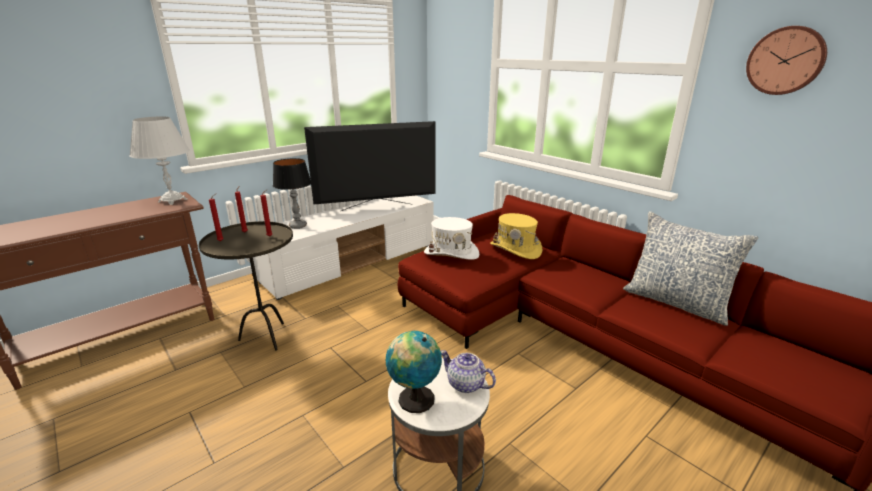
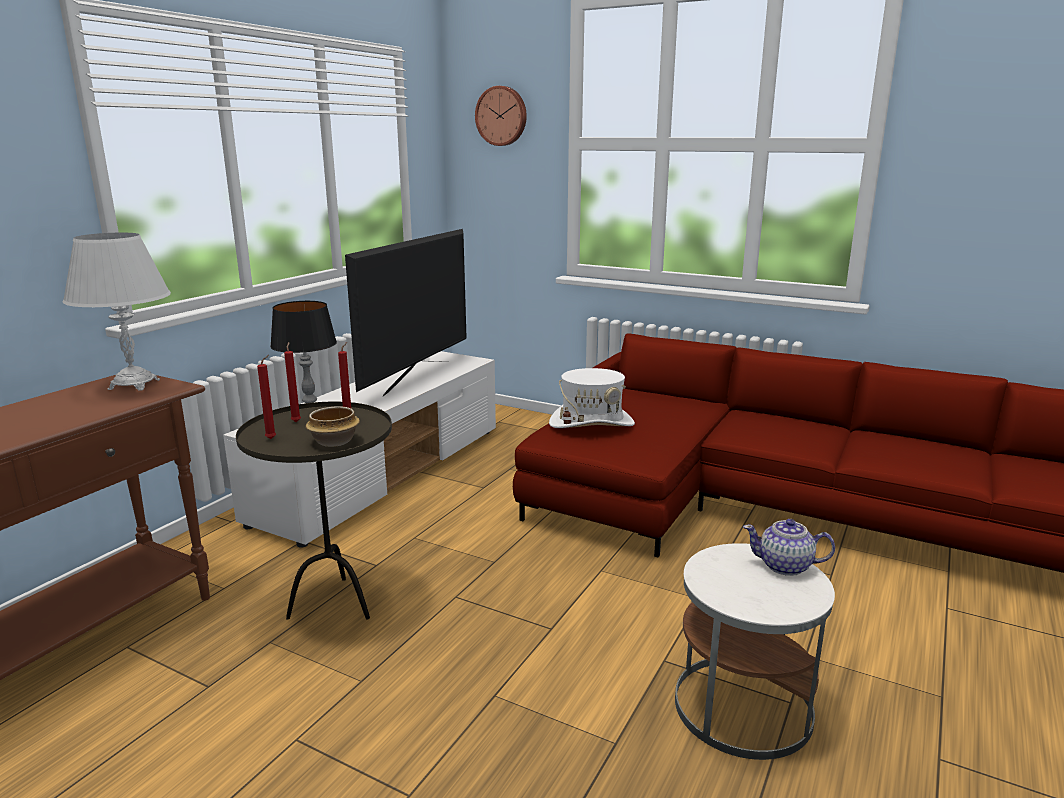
camera: 20 degrees left, 5 degrees down
(247, 248) = (334, 442): none -> bowl
(377, 208) = (416, 377): television -> television turned 150 degrees clockwise
(413, 399) = (740, 595): globe -> none
(515, 249) = (672, 407): yellow hat -> none
(675, 302) = (911, 440): pillow -> none
(785, 61) = (987, 132): wall clock -> wall clock (502, 116)

